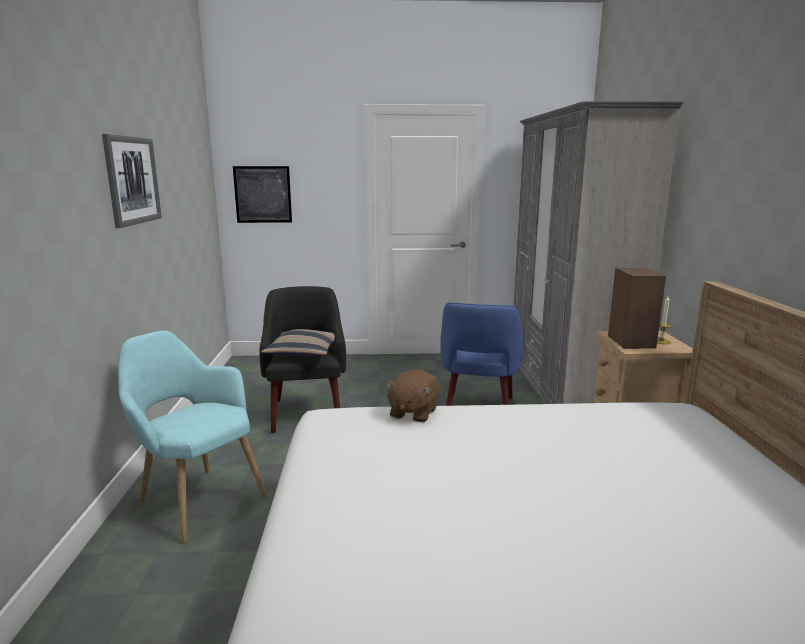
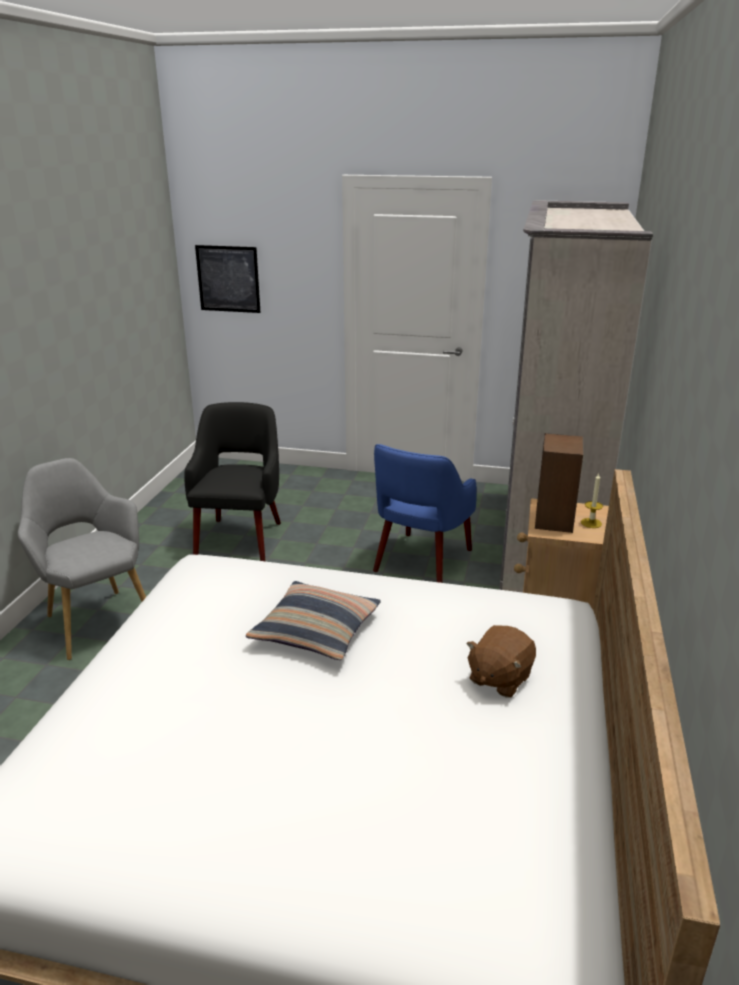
camera: 15 degrees right, 10 degrees up
(132, 180) = (48, 300): picture -> none
(196, 498) = (96, 619): turquoise armchair -> grey armchair
(303, 352) = (231, 478): pillow -> pillow (316, 631)
(413, 413) = (275, 574): brown plush toy -> brown plush toy (499, 678)

